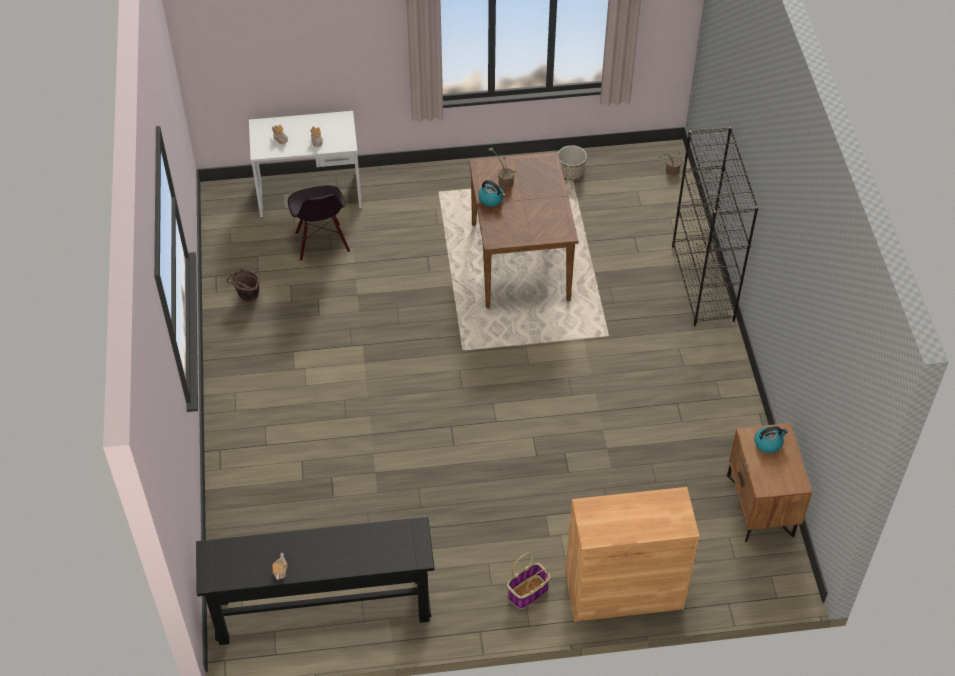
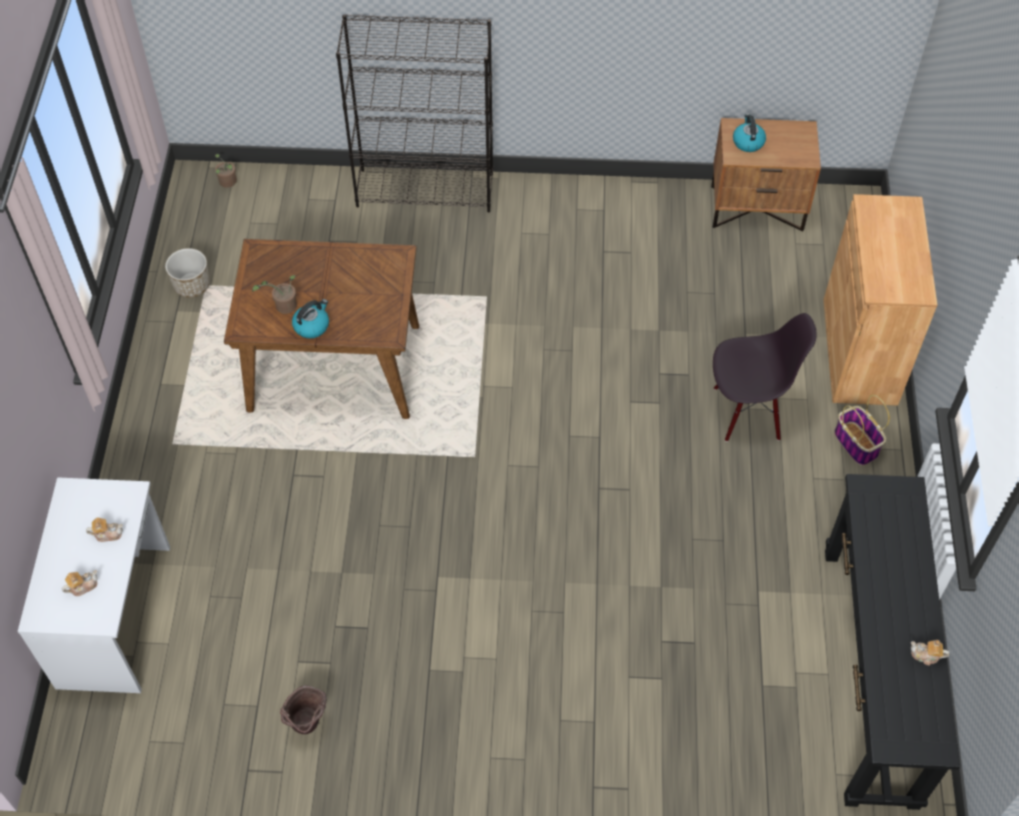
camera: 80 degrees left, 5 degrees up
(321, 243) = (225, 609): black chair -> black chair (747, 412)

